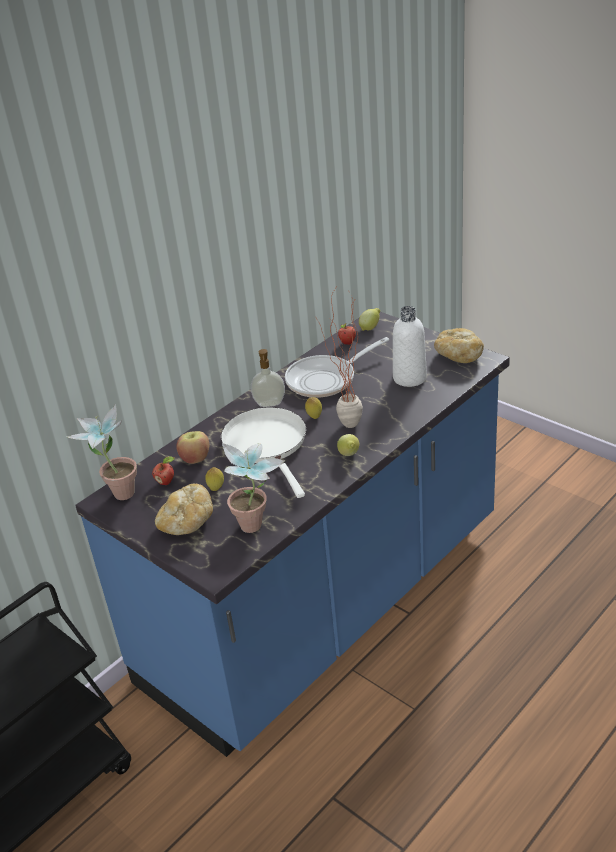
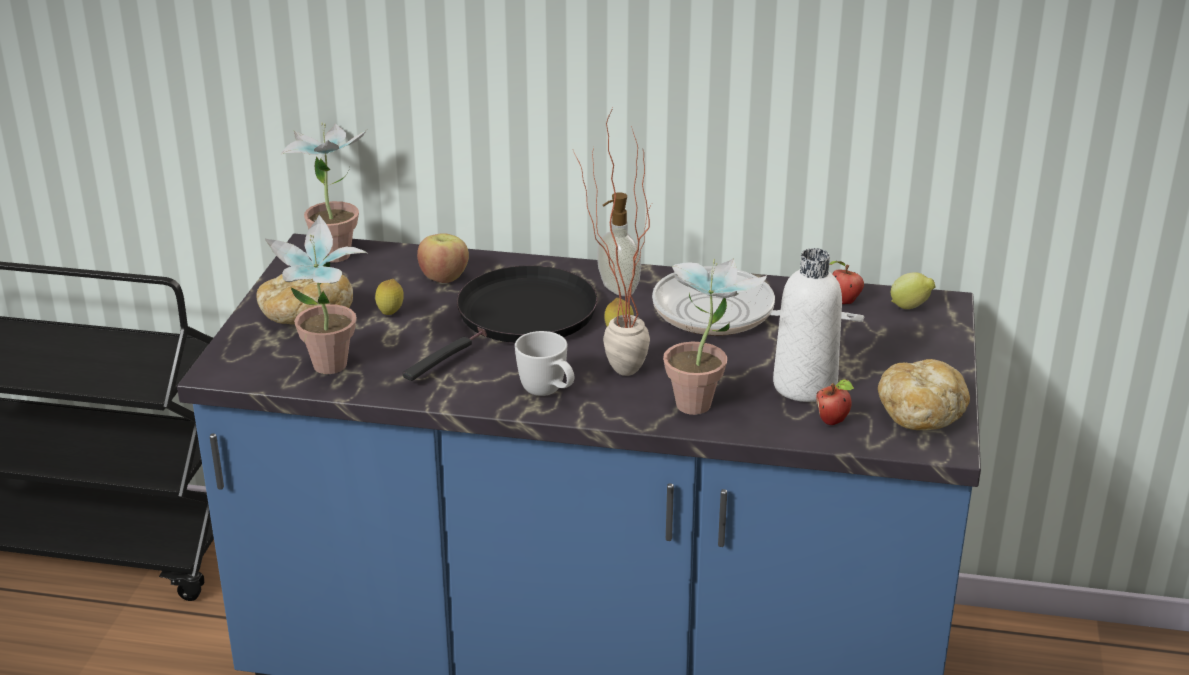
camera: 55 degrees right, 5 degrees down
(166, 482) = (379, 275): apple -> apple (833, 421)
(267, 444) = (520, 319): white frying pan -> black frying pan
(349, 455) = (548, 393): lemon -> white mug
(398, 410) = (705, 401): none -> potted plant

